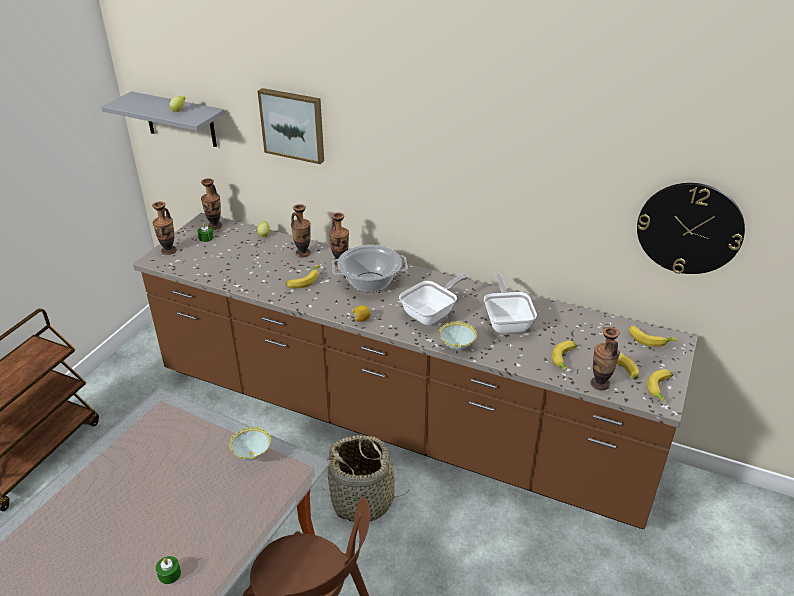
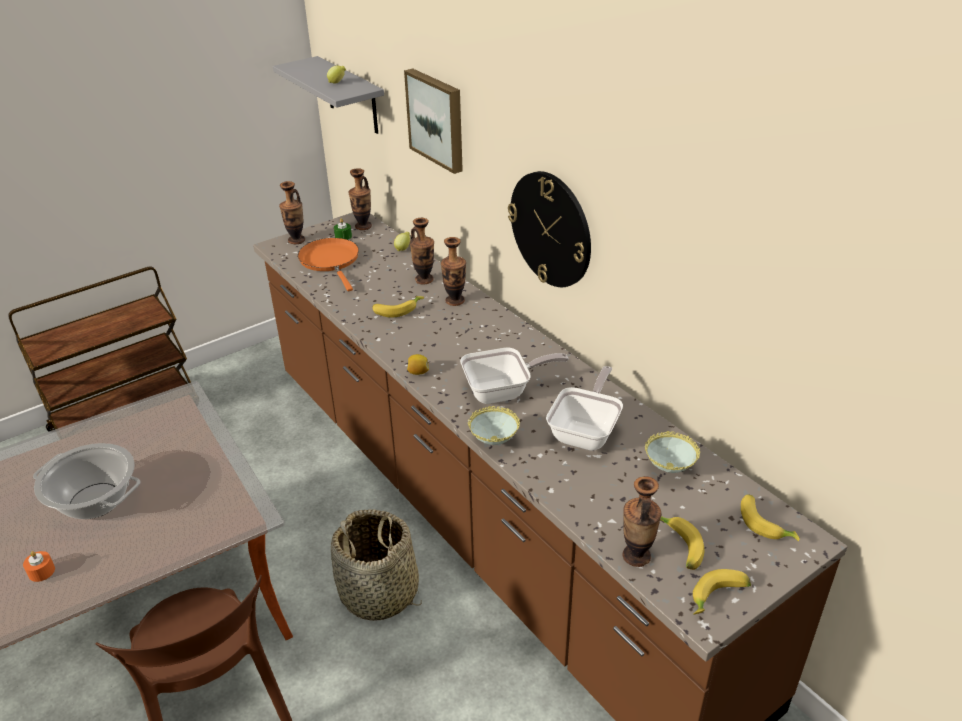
camera: 30 degrees right, 0 degrees up
(169, 574) = (41, 571): green candle -> orange candle
(214, 259) = (331, 261): none -> orange frying pan
(252, 457) = (214, 485): bowl -> bowl (669, 470)
(370, 282) = (466, 333): cooking pot -> cooking pot (96, 501)
(565, 360) = (618, 507): banana -> none
(689, 228) = (849, 373): wall clock -> wall clock (551, 229)

